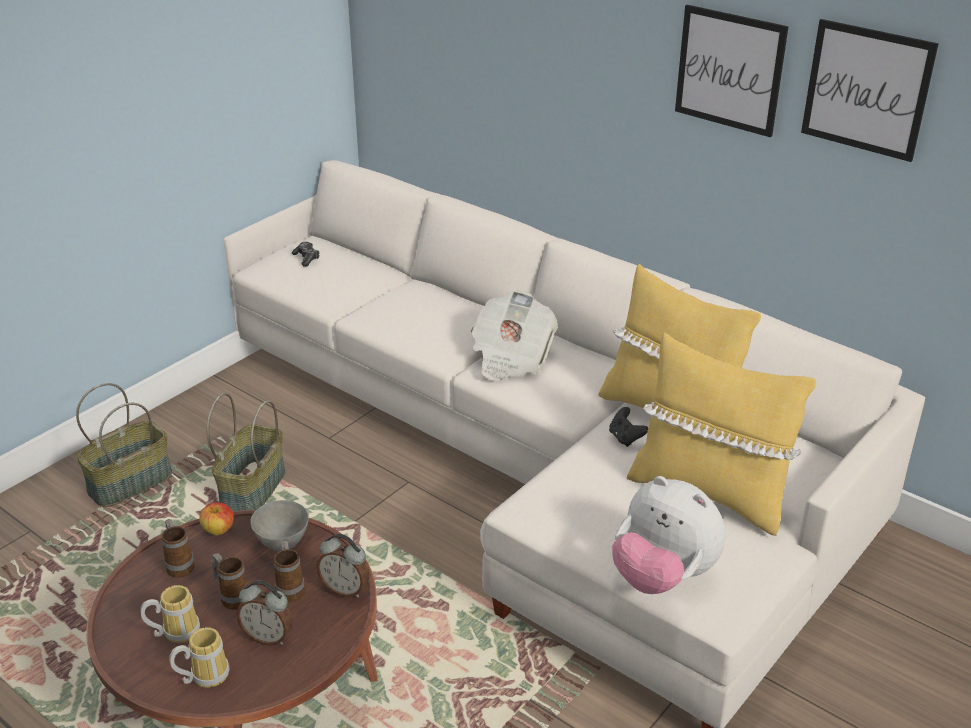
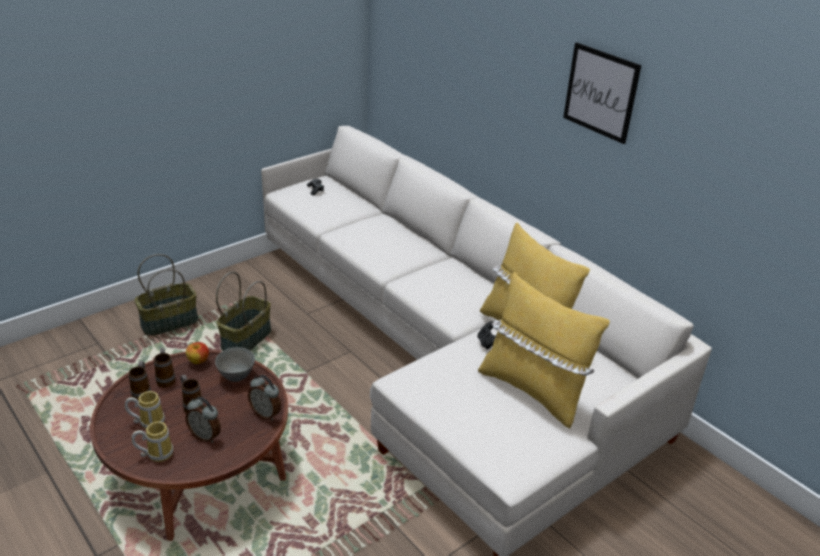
camera: 10 degrees right, 0 degrees up
(290, 587) = (231, 406): mug -> mug (143, 392)
(511, 357) = (429, 275): newspaper -> none
(662, 576) = (479, 442): plush toy -> none
(866, 89) = (690, 117): picture -> none

